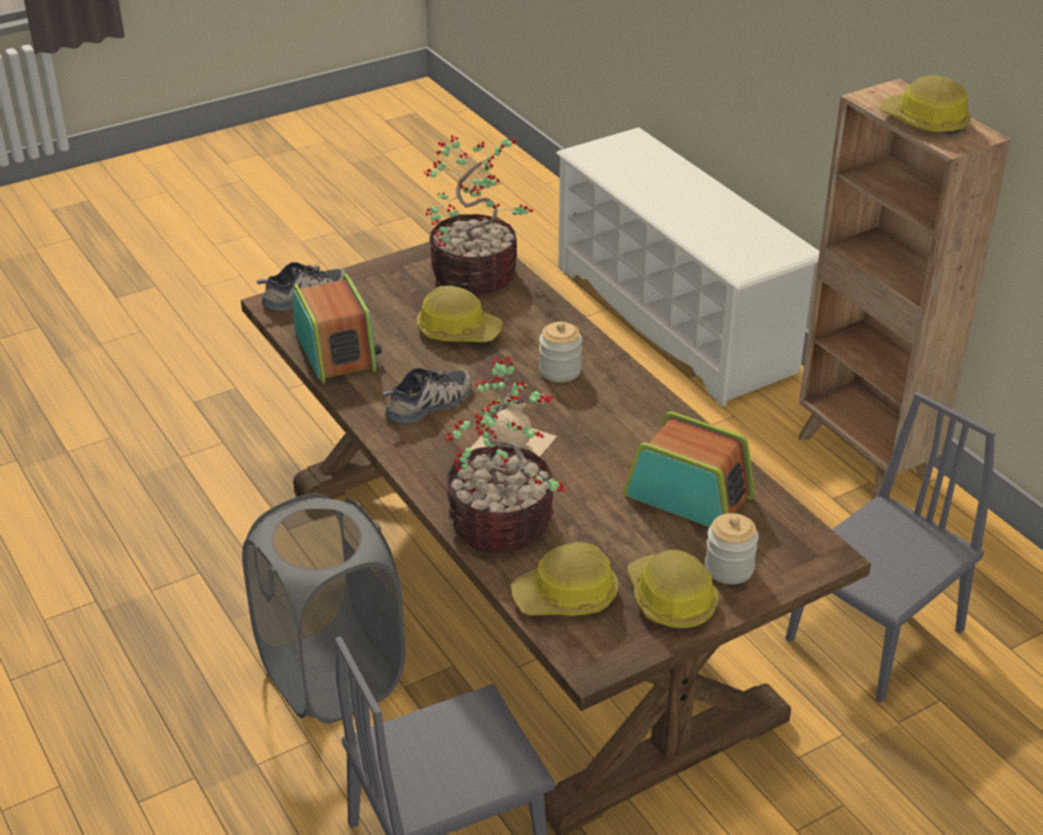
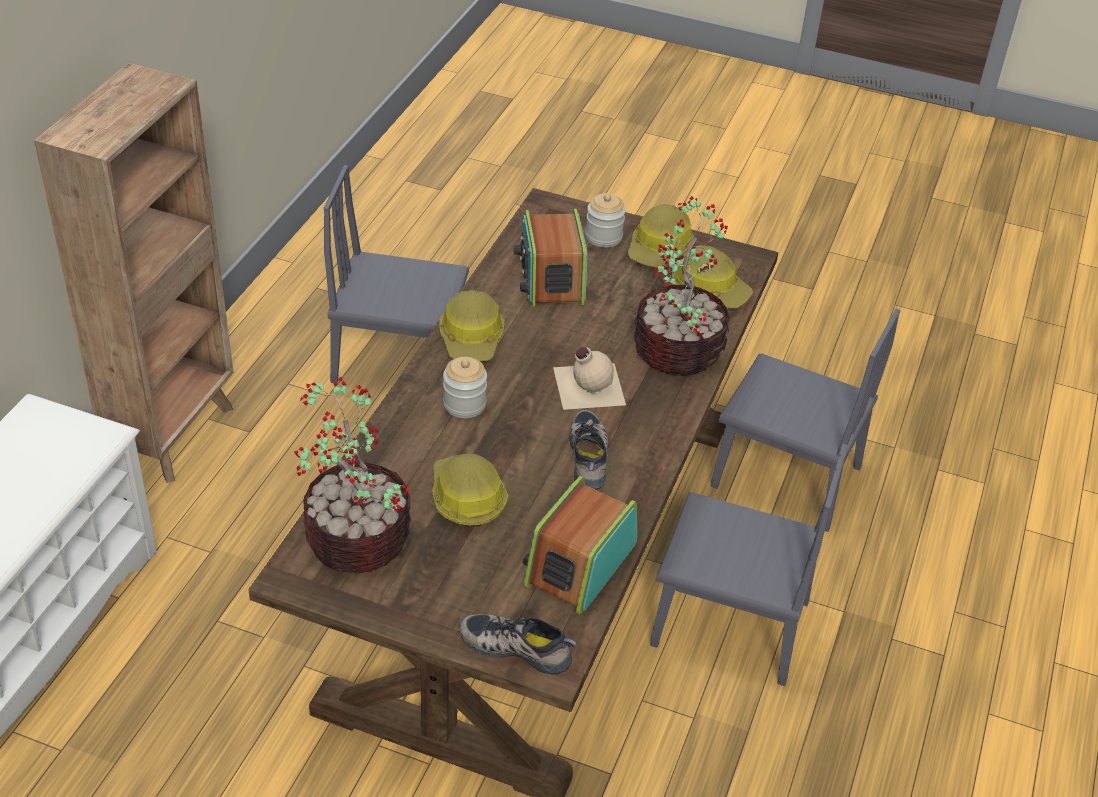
camera: 130 degrees left, 5 degrees up
(331, 675) = (729, 623): grey laundry basket -> grey chair
(430, 404) = (590, 456): shoe -> shoe turned 75 degrees clockwise
(924, 122) = (130, 105): hard hat -> hard hat (472, 339)

